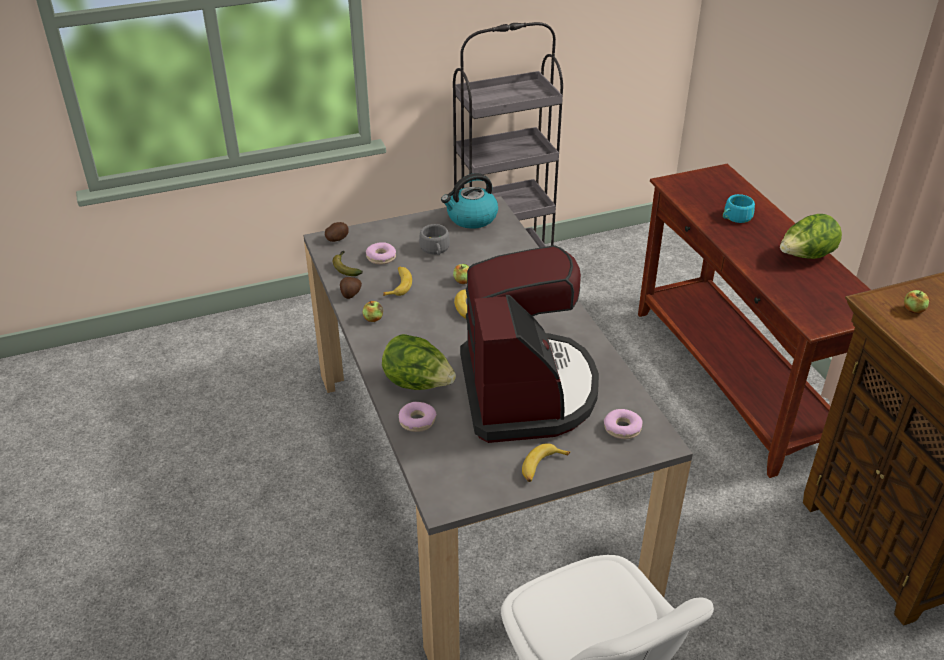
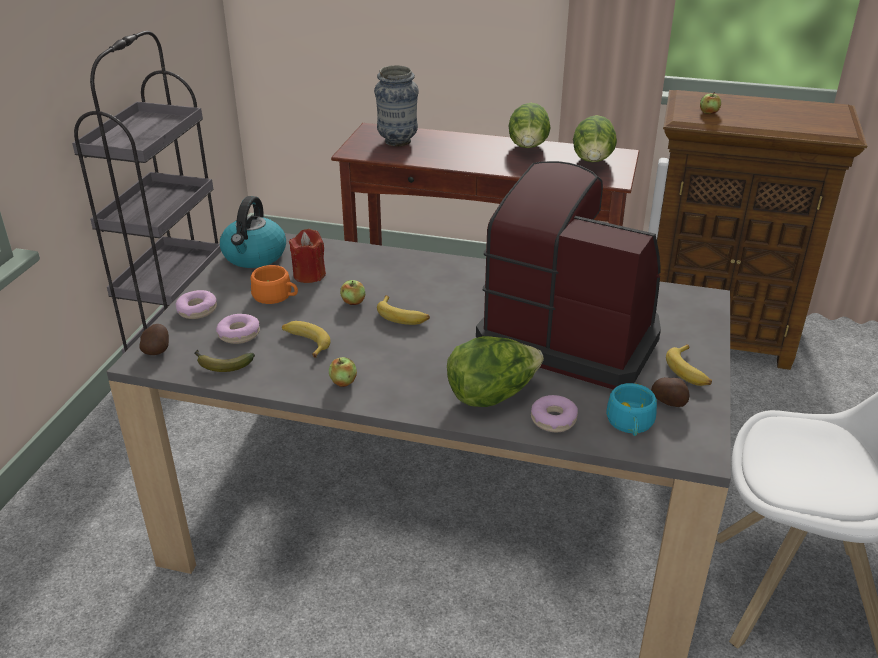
camera: 55 degrees left, 5 degrees down
(350, 294) = (277, 381): potato -> potato (669, 402)
(435, 249) = (276, 296): grey cup -> orange cup
(474, 249) = (309, 275): none -> red candle
(622, 428) = (670, 308): donut -> donut (197, 310)
(718, 193) = (397, 141): none -> vase
(735, 218) = (441, 150): turquoise cup -> turquoise cup (630, 424)
(832, 300) = (593, 162): none -> lettuce

